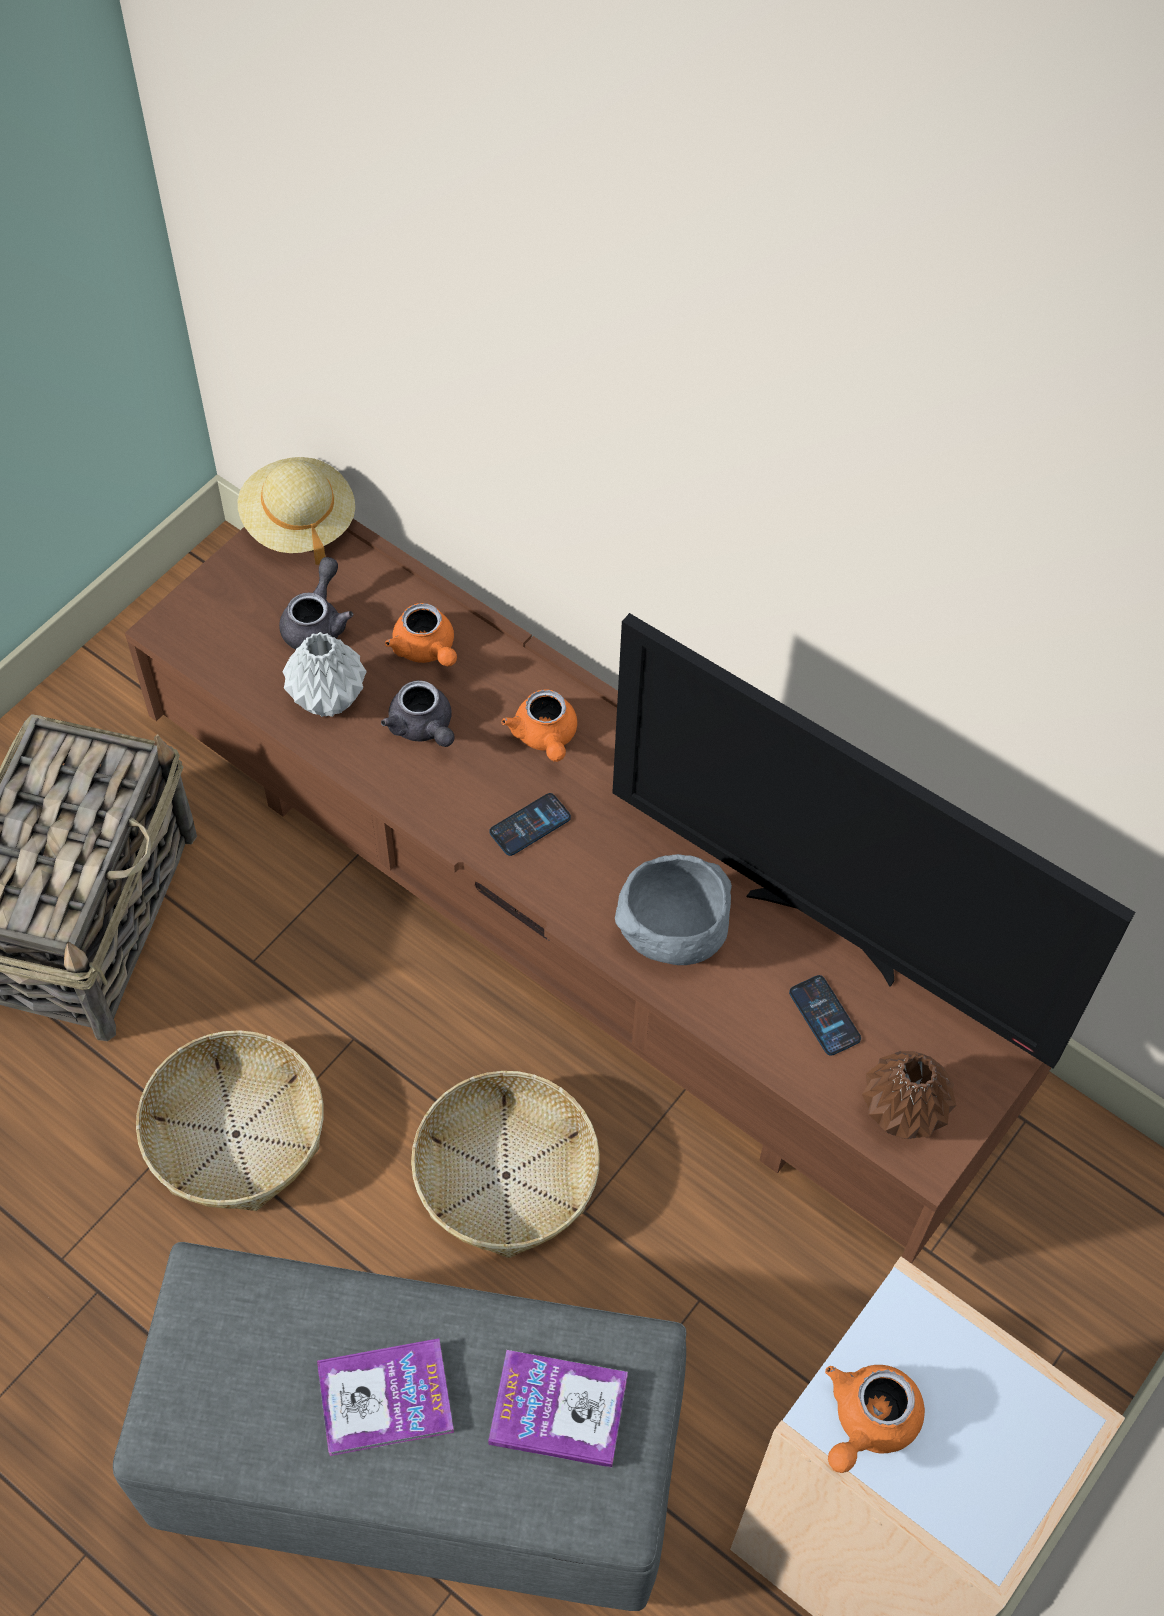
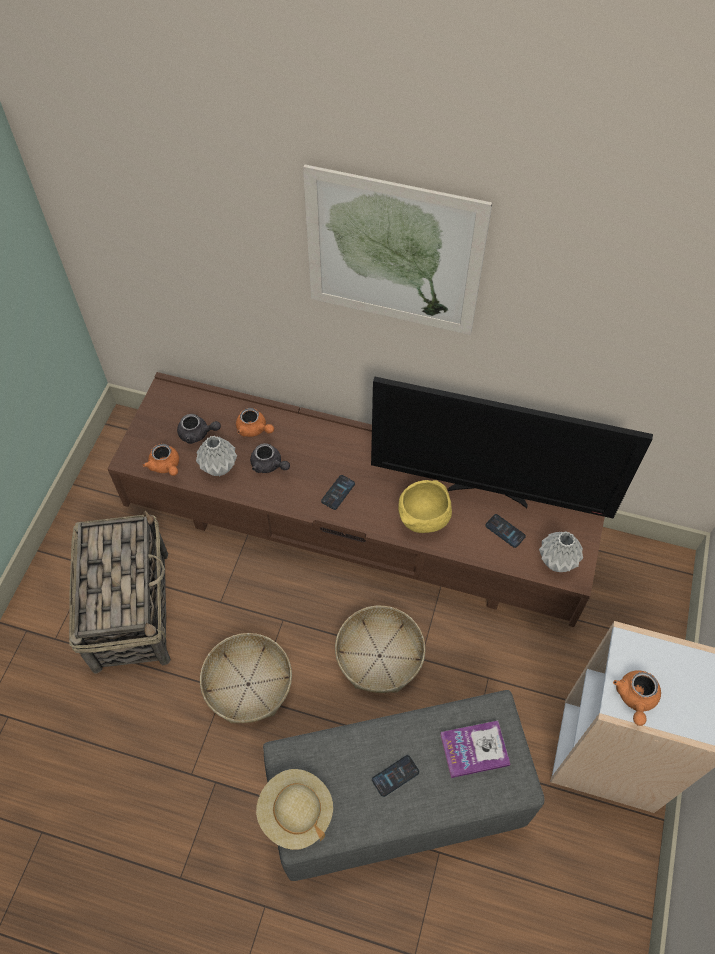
camera: 20 degrees left, 0 degrees up
(299, 523) = (168, 391): beige hat -> beige hat (295, 812)
(317, 623) = (198, 434): grey teapot -> grey teapot turned 105 degrees clockwise
(385, 1398) = (395, 776): book -> phone
(545, 737) = (326, 451): orange teapot -> orange teapot (166, 466)
(671, 936) = (423, 520): grey bowl -> yellow bowl
(722, 381) = (393, 254): none -> picture
(901, 1111) = (556, 560): brown vase -> grey vase

